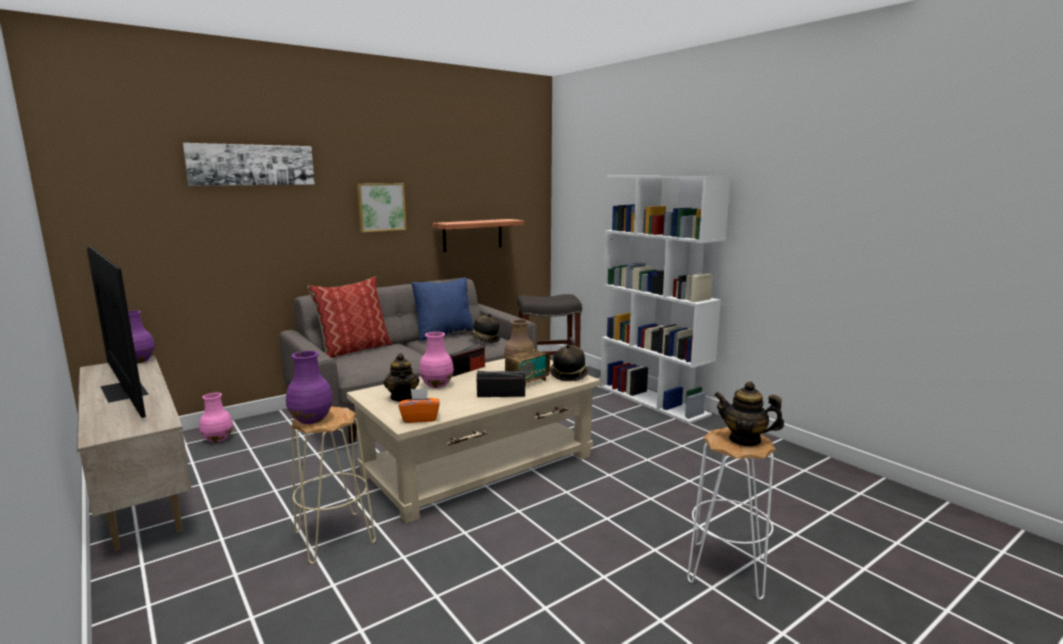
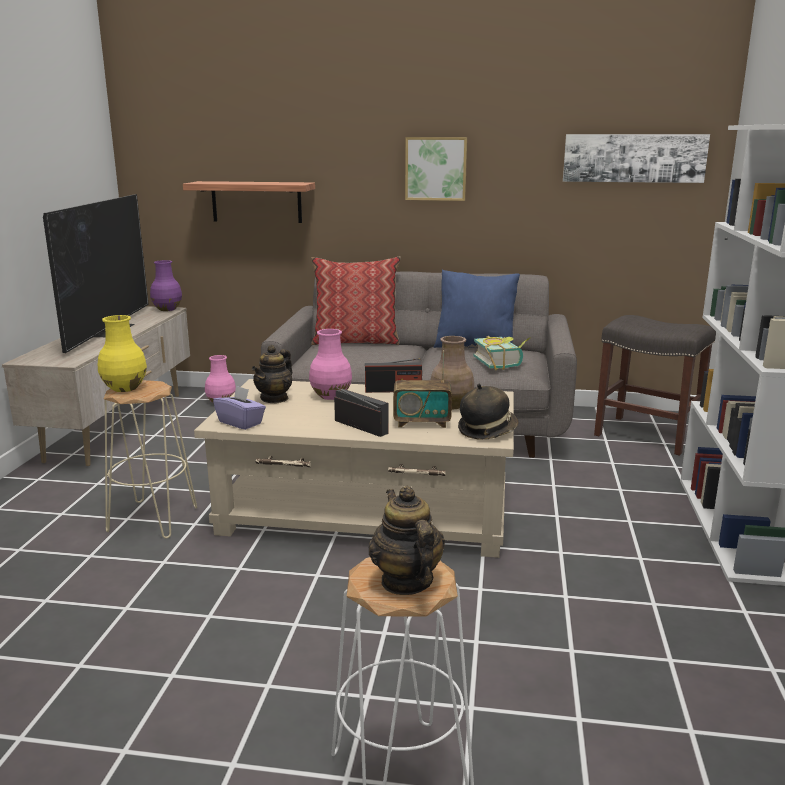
camera: 45 degrees right, 5 degrees up
(252, 165) = (289, 114): picture -> picture (634, 158)
(311, 419) = (124, 388): purple vase -> yellow vase
(420, 418) = (241, 423): orange tissue box -> purple tissue box
(472, 235) = (572, 215): shelf -> shelf (256, 202)
(483, 340) = (502, 363): hat -> book

